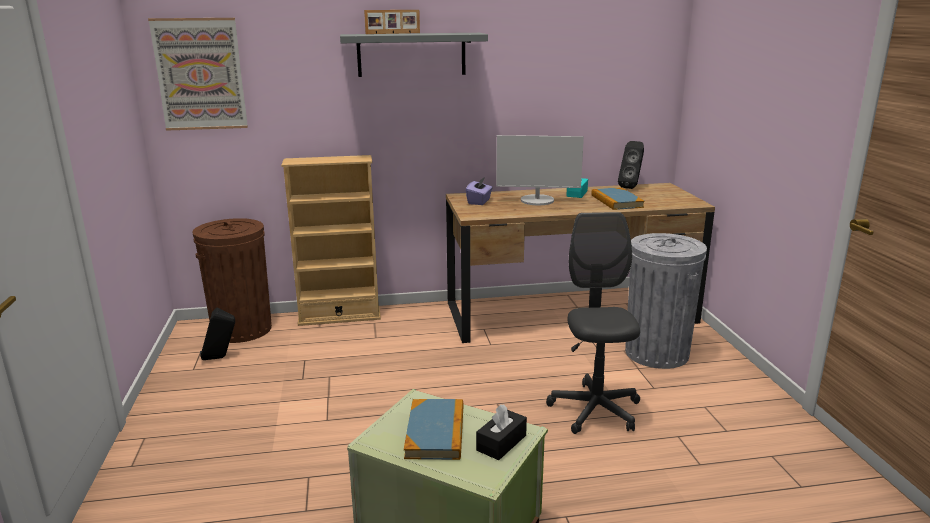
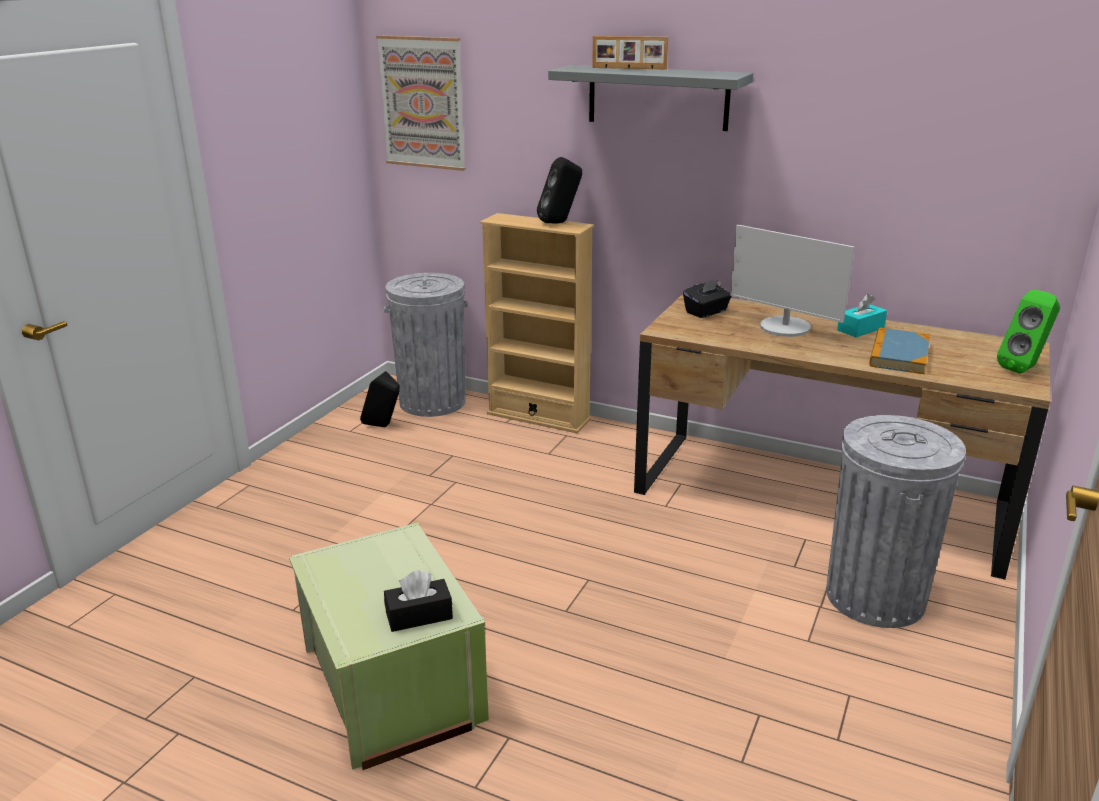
camera: 35 degrees right, 5 degrees up
(242, 329) = (432, 401): brown trash can -> grey trash can
(435, 432) = (376, 576): book -> none
(479, 201) = (706, 312): purple tissue box -> black tissue box
(595, 410) = (692, 636): grey office chair -> none
(631, 187) = (965, 337): black speaker -> black speaker (560, 222)
(680, 195) = (1024, 369): none -> green speaker

